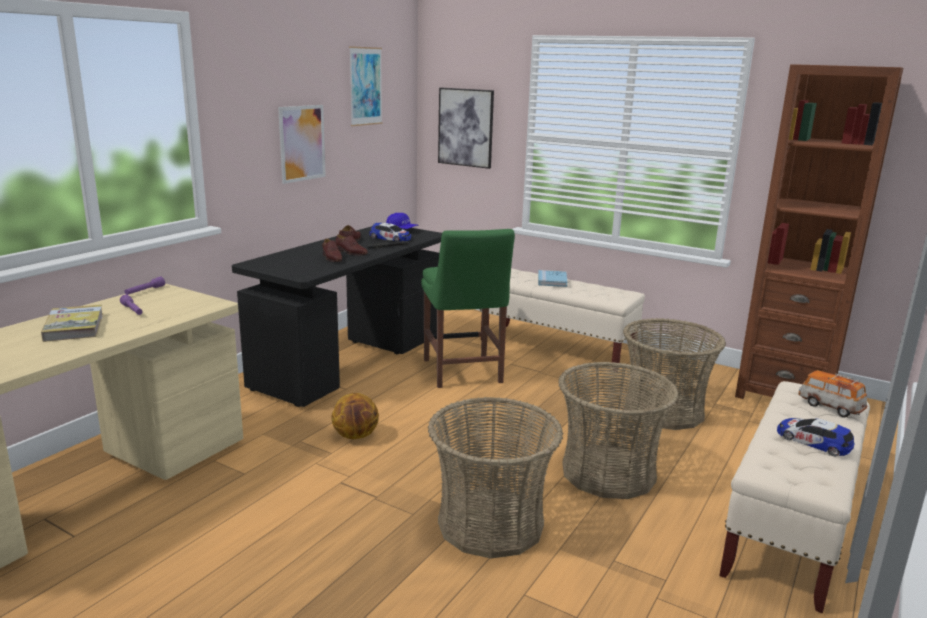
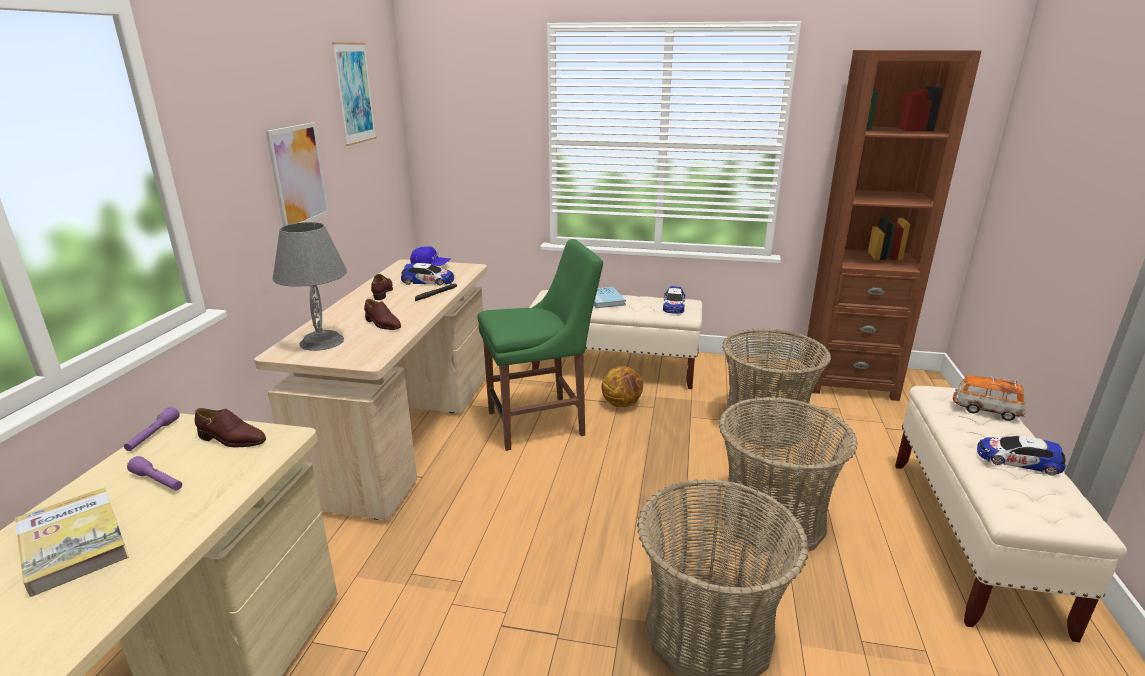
camera: 20 degrees left, 5 degrees up
(281, 262) = (321, 341): none -> grey table lamp
(351, 253) = (399, 311): brown shoe -> brown shoe (232, 439)
(351, 361) = (406, 434): black desk -> beige desk
(356, 436) = (476, 546): basketball -> basketball (622, 404)
(463, 373) = (541, 423): green chair -> green chair turned 75 degrees counterclockwise
(466, 127) = (471, 135): picture -> none
(611, 293) = (673, 306): none -> toy car

